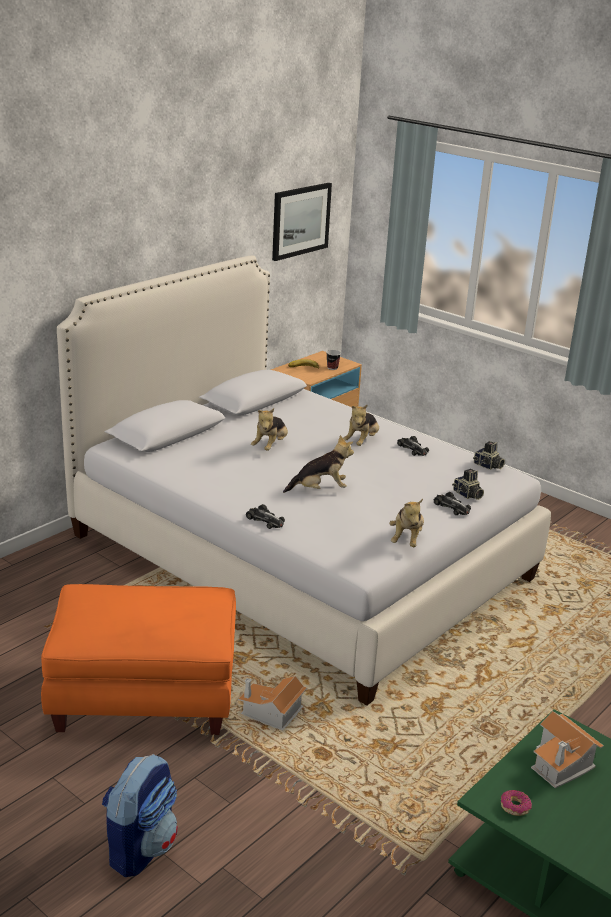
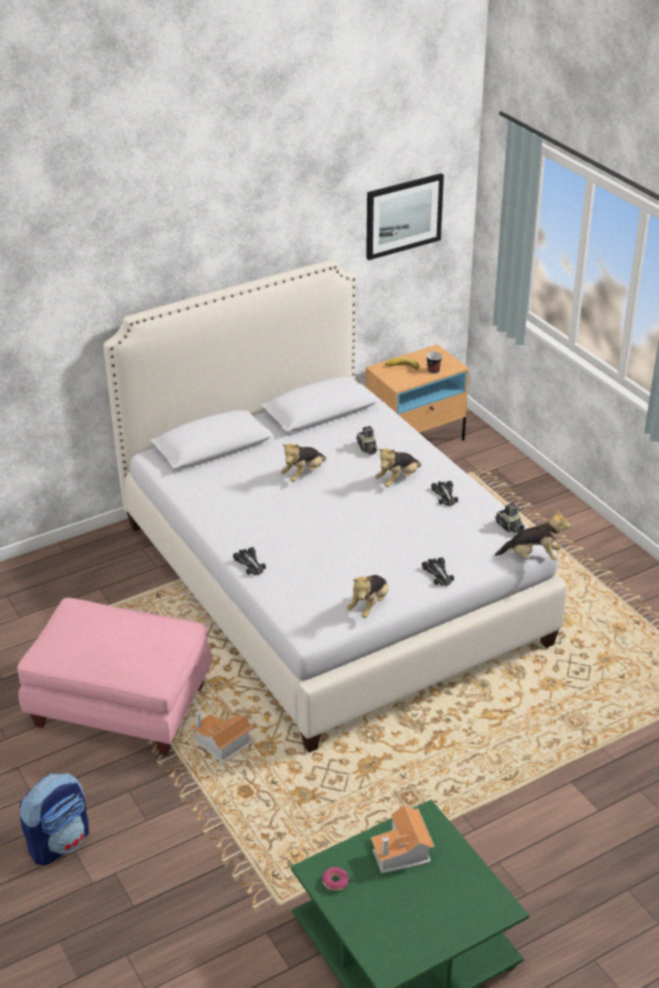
camera: 20 degrees right, 10 degrees up
(143, 696) = (119, 706): orange ottoman -> pink ottoman
(320, 489) = (320, 535): plush toy -> plush toy (533, 557)
(467, 495) = (463, 561): camera -> camera (367, 449)

